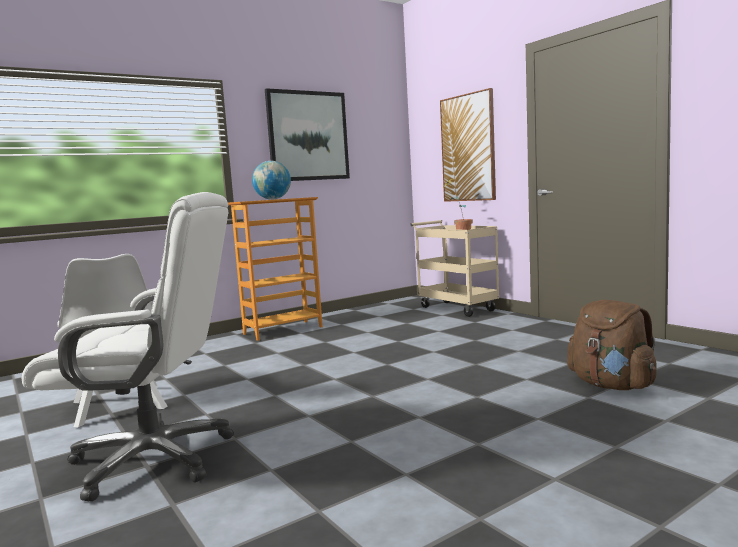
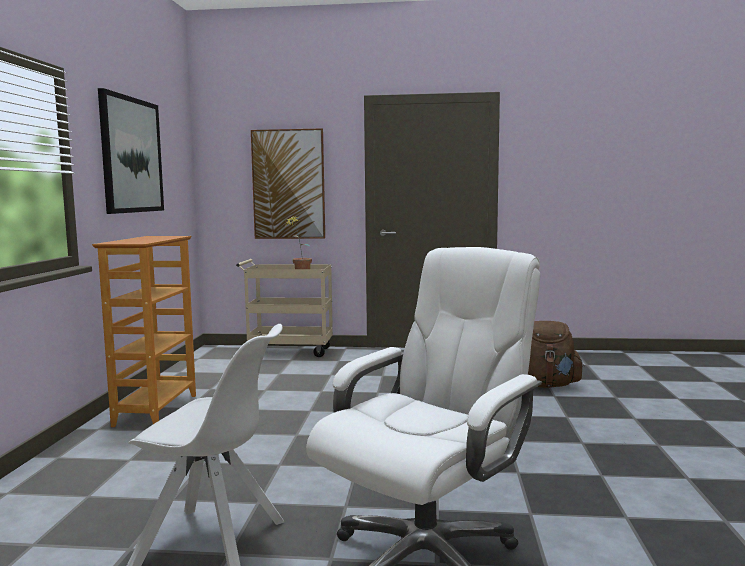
camera: 50 degrees left, 0 degrees up
(273, 199) = (151, 239): globe -> none

